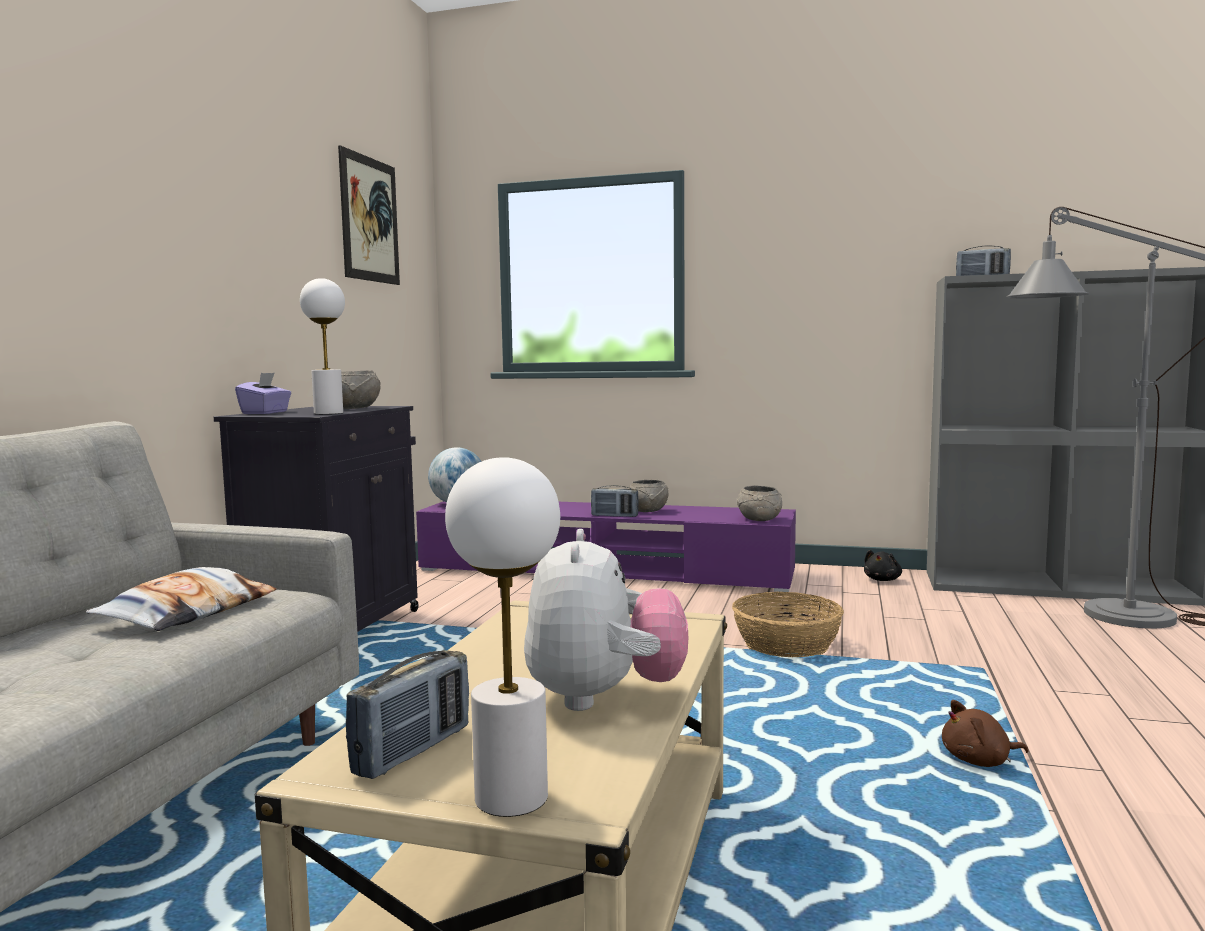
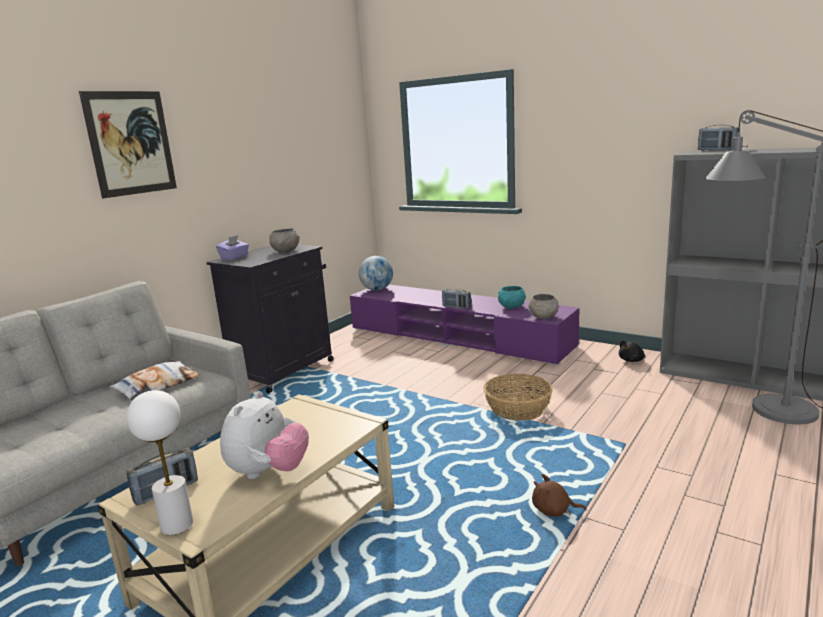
camera: 20 degrees right, 10 degrees up
(328, 413) = (261, 260): white table lamp -> none
(369, 219) = (311, 122): picture -> picture (131, 143)
(648, 511) = (481, 303): grey bowl -> none
(698, 512) = (511, 307): none -> turquoise bowl

